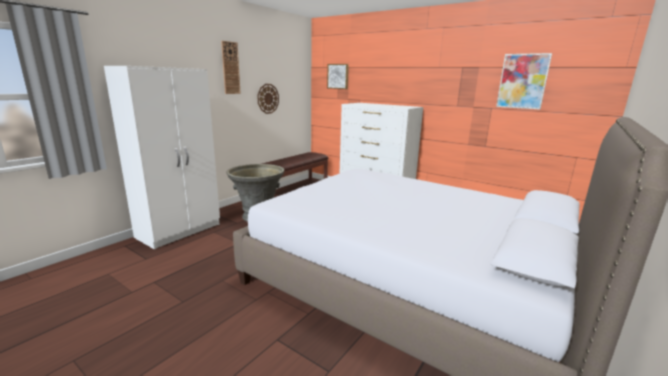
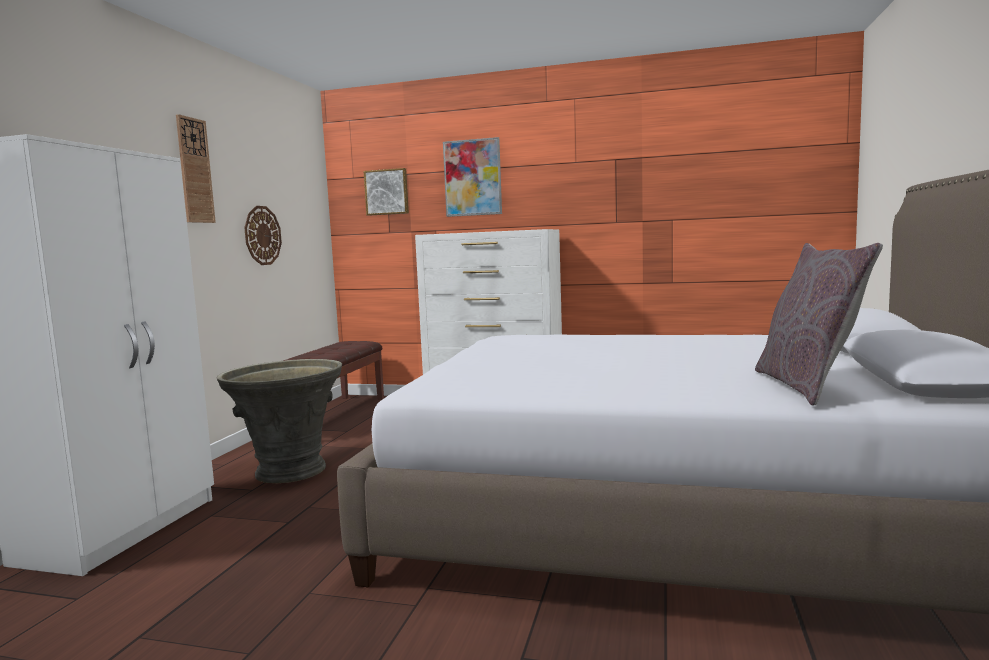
camera: 20 degrees left, 10 degrees down
(456, 246) = (807, 386): none -> grey pillow
(522, 81) = (712, 173): picture -> picture (472, 177)

